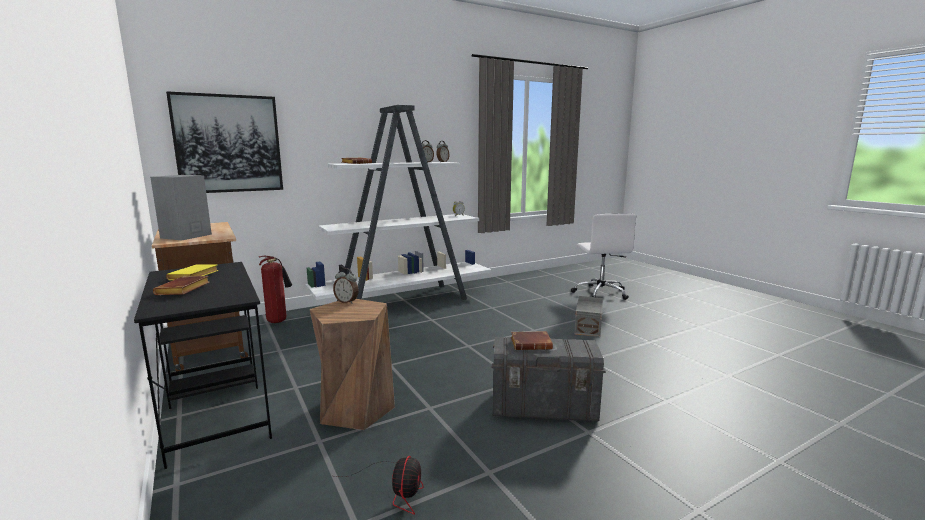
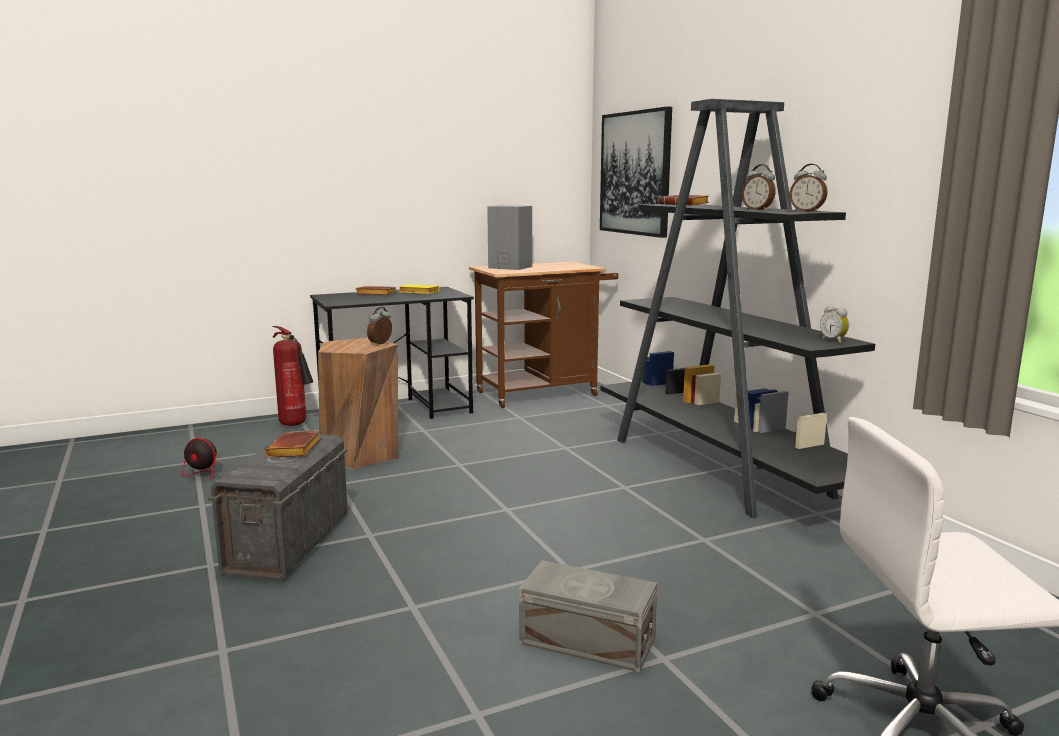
camera: 95 degrees right, 0 degrees up
(278, 320) = (615, 409): fire extinguisher -> fire extinguisher (296, 425)
(404, 301) = (720, 468): white bookcase -> black bookcase

